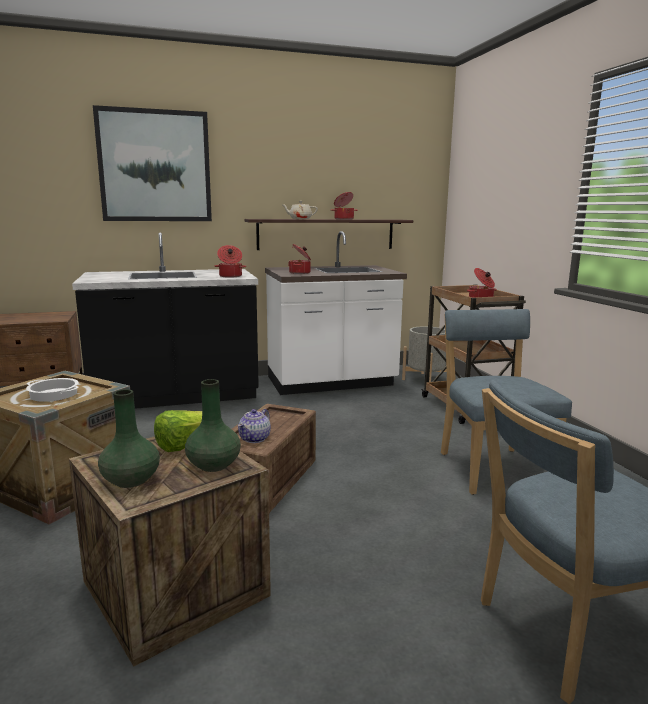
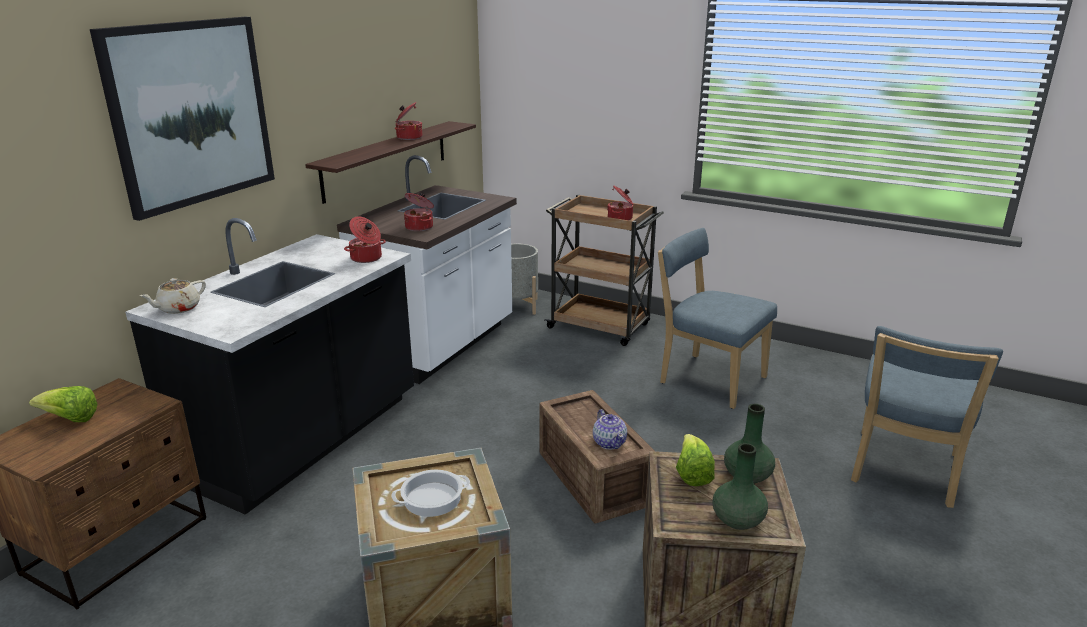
camera: 45 degrees left, 10 degrees up
(25, 316) = (71, 419): none -> lettuce
(300, 219) = (371, 149): beige teapot -> beige teapot (178, 308)

